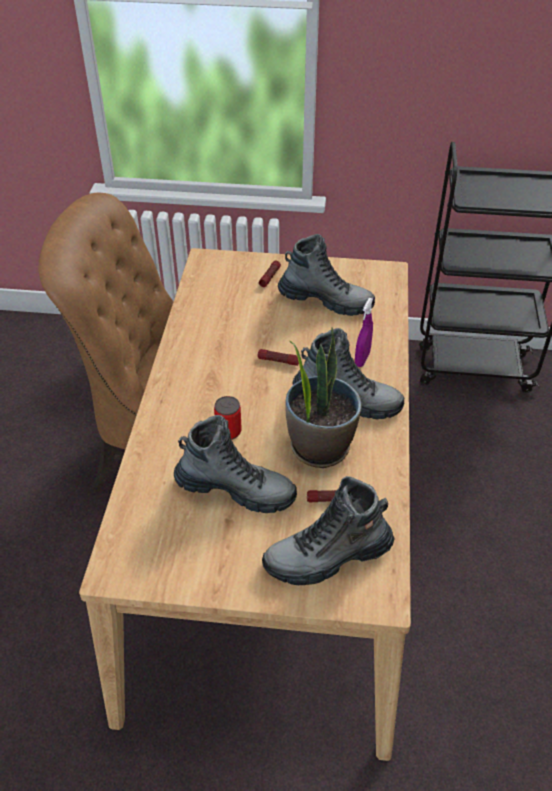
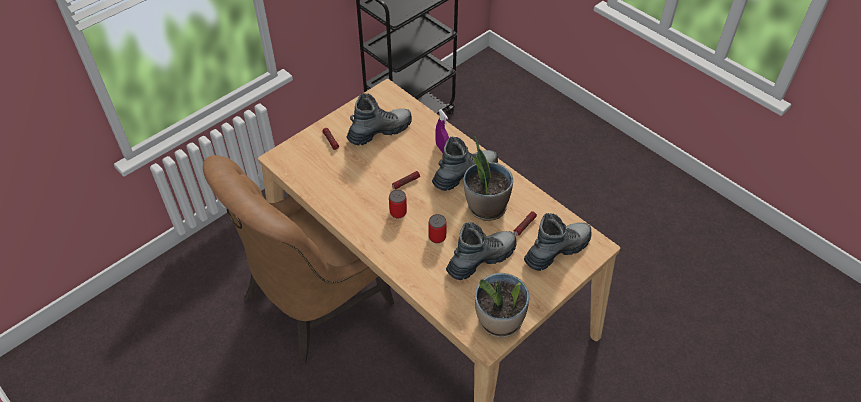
camera: 50 degrees left, 5 degrees up
(156, 564) = (499, 321): none -> potted plant
(229, 380) = (398, 212): none -> can
(327, 556) = (557, 250): boot -> boot turned 150 degrees counterclockwise

